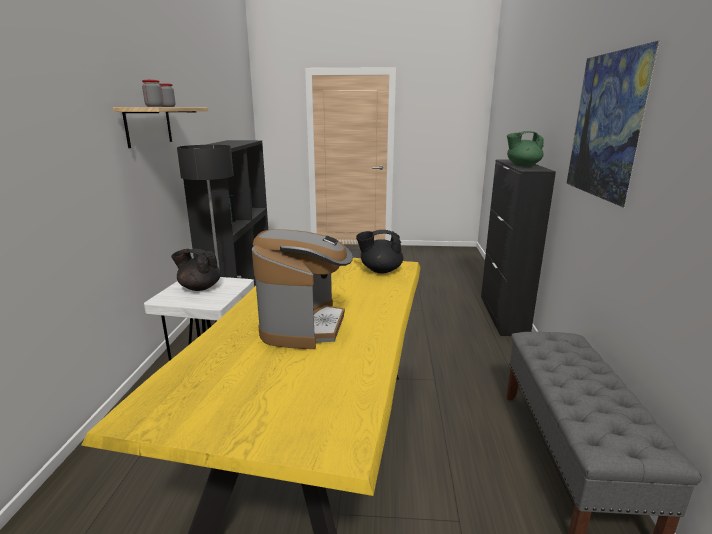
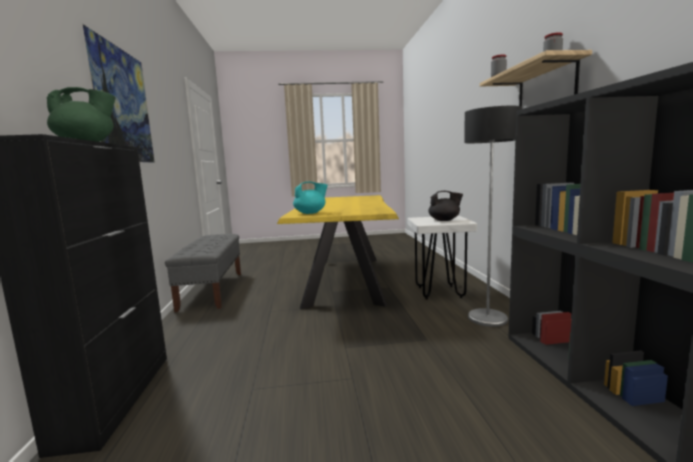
camera: 170 degrees right, 10 degrees down
(304, 326) = (342, 202): coffee machine -> none
(380, 270) = (310, 213): black teapot -> turquoise teapot

